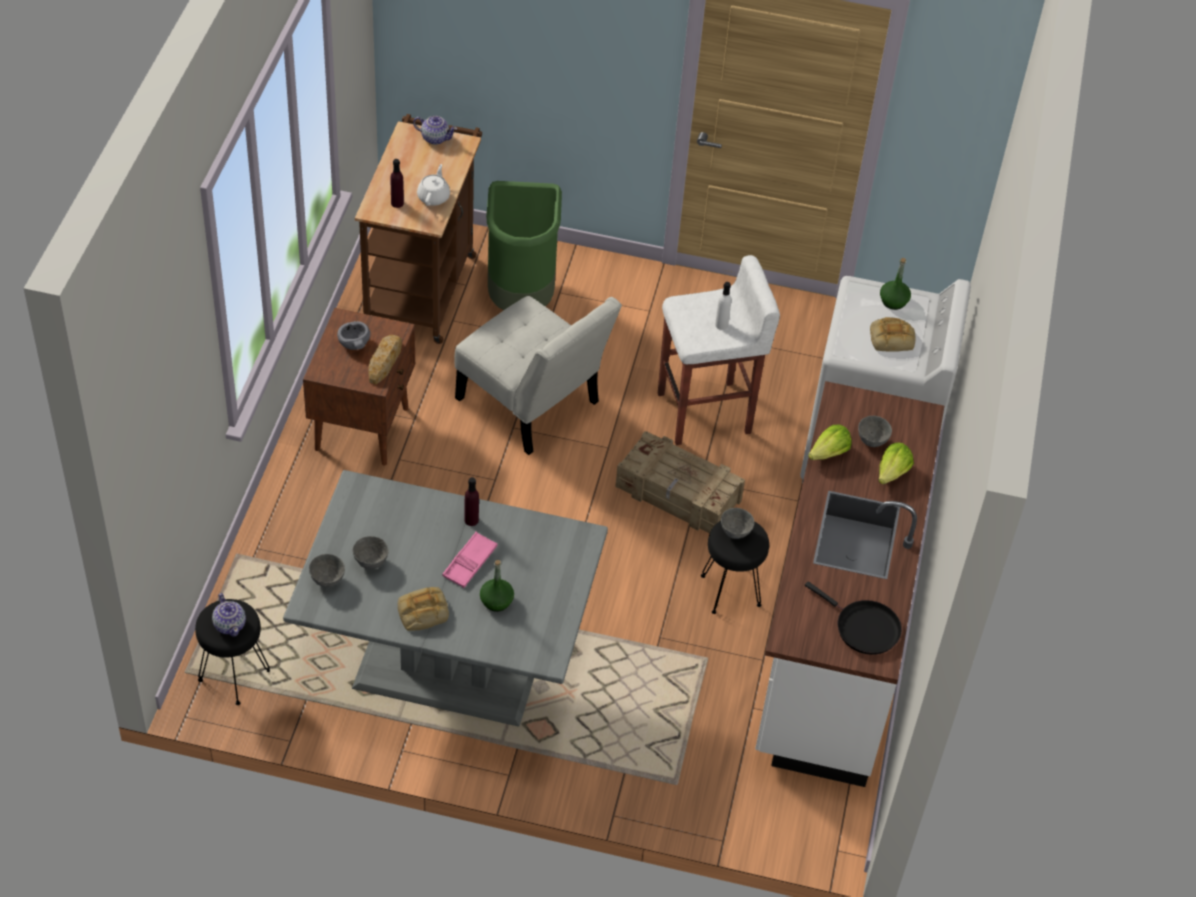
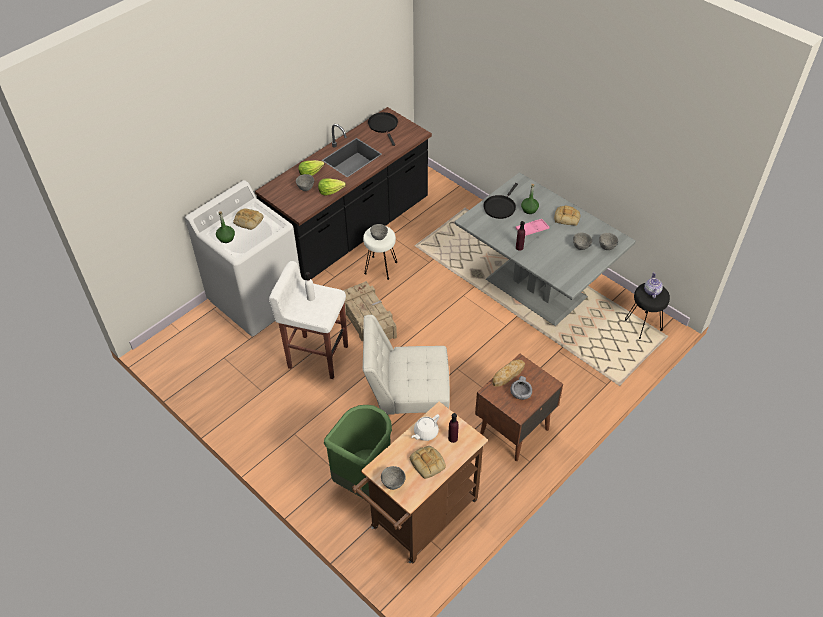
camera: 145 degrees left, 0 degrees up
(409, 169) = (428, 463): none -> bread
(435, 138) = (393, 484): teapot -> grey bowl
(532, 406) = (407, 402): white chair -> white chair turned 75 degrees counterclockwise
(549, 585) = (500, 207): none -> black frying pan
(730, 591) = (381, 267): black stool -> white stool
(832, 636) = (352, 232): white counter -> black counter

